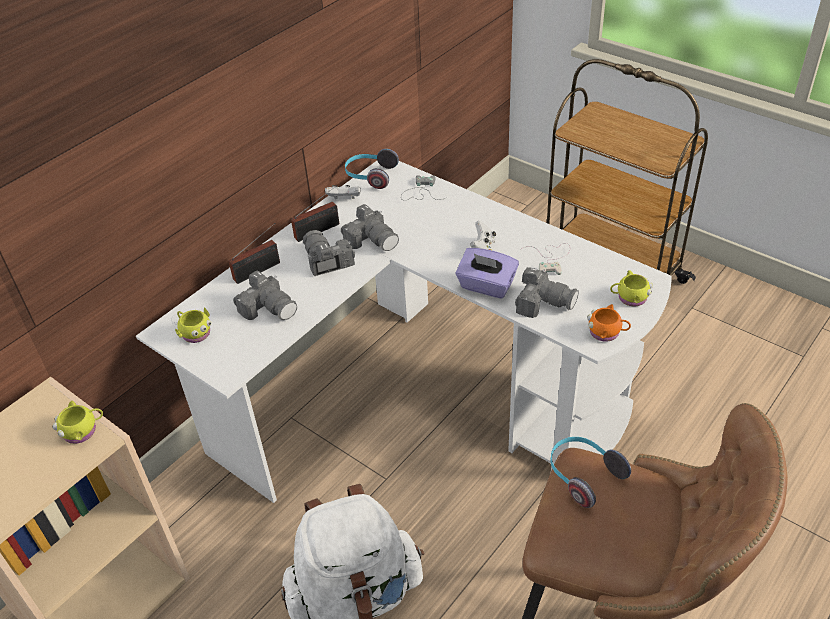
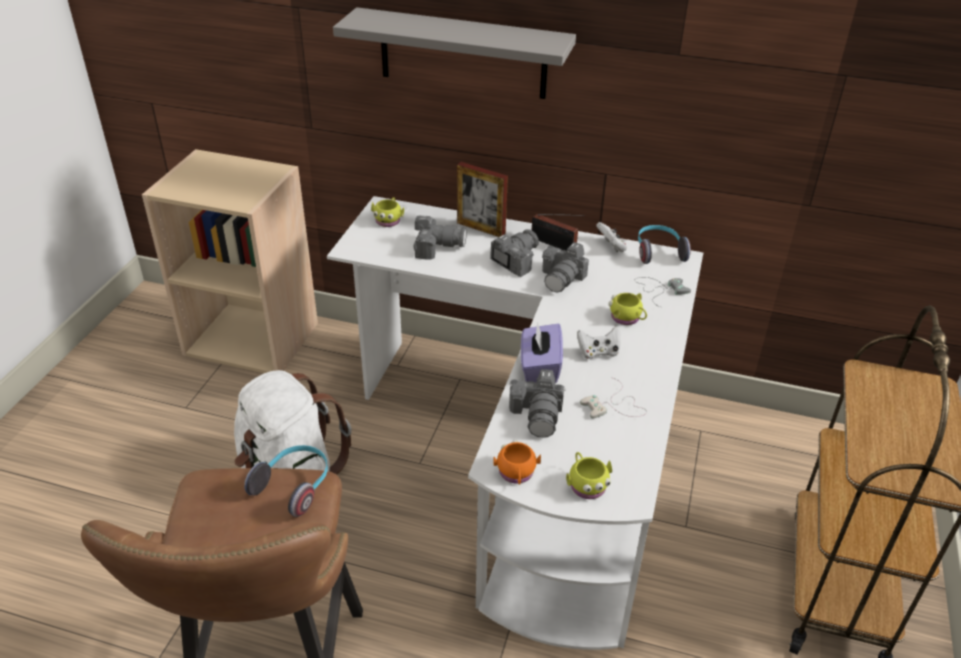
camera: 65 degrees right, 5 degrees down
(83, 430) = (250, 195): yellow mug -> yellow mug (627, 318)
(169, 125) = (463, 54): none -> grey shelf
(259, 270) = (481, 229): radio -> picture frame
(268, 308) = (436, 246): camera -> camera turned 105 degrees counterclockwise

